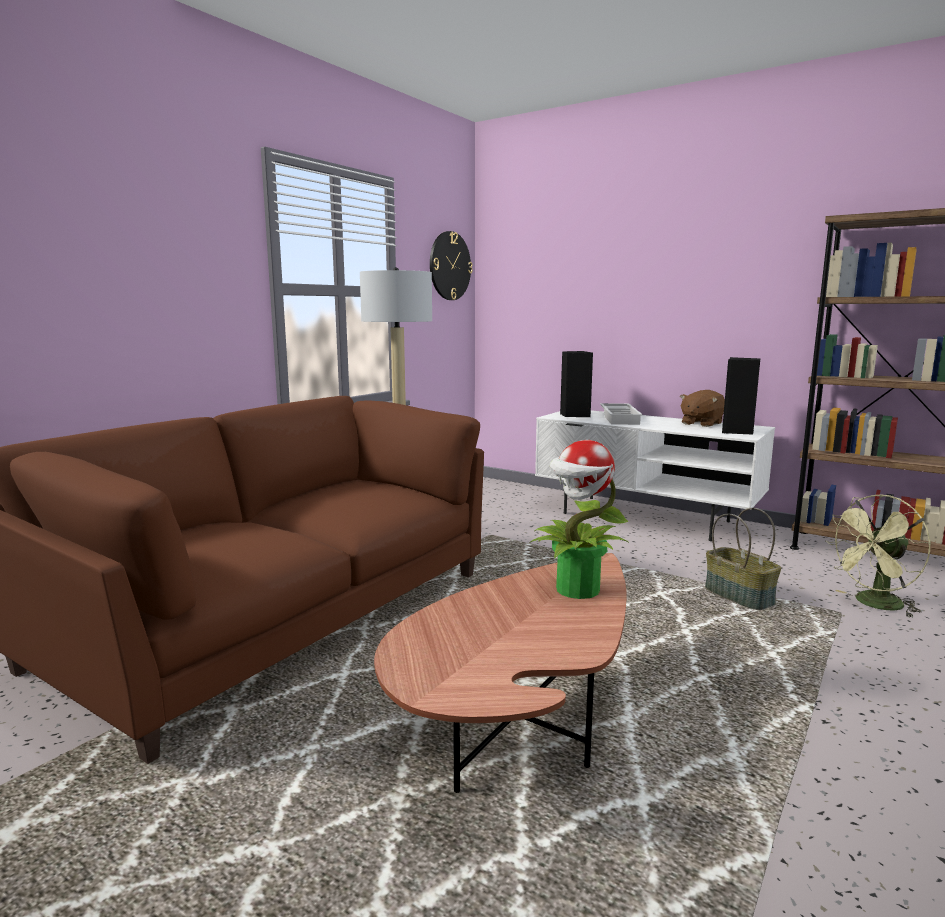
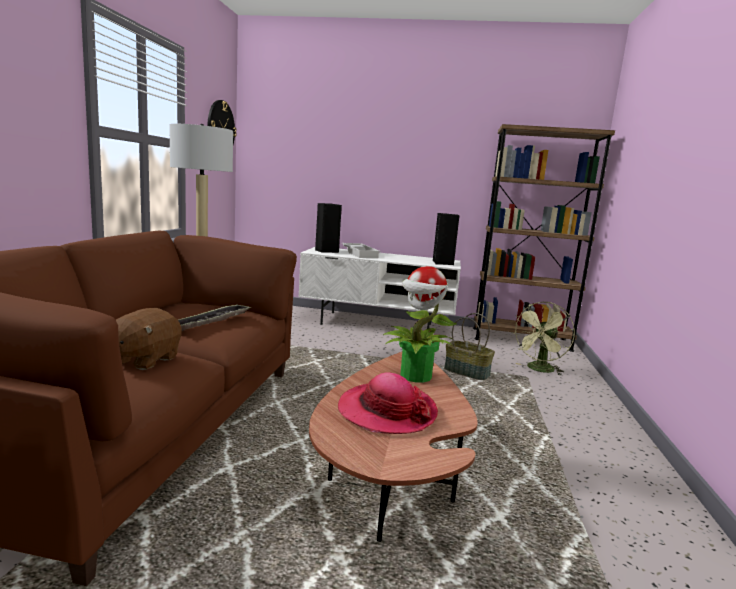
camera: 25 degrees left, 0 degrees up
(363, 502) = (211, 321): none -> tray
(494, 629) = (387, 411): none -> hat
(701, 423) = (415, 258): brown plush toy -> brown plush toy (143, 360)

